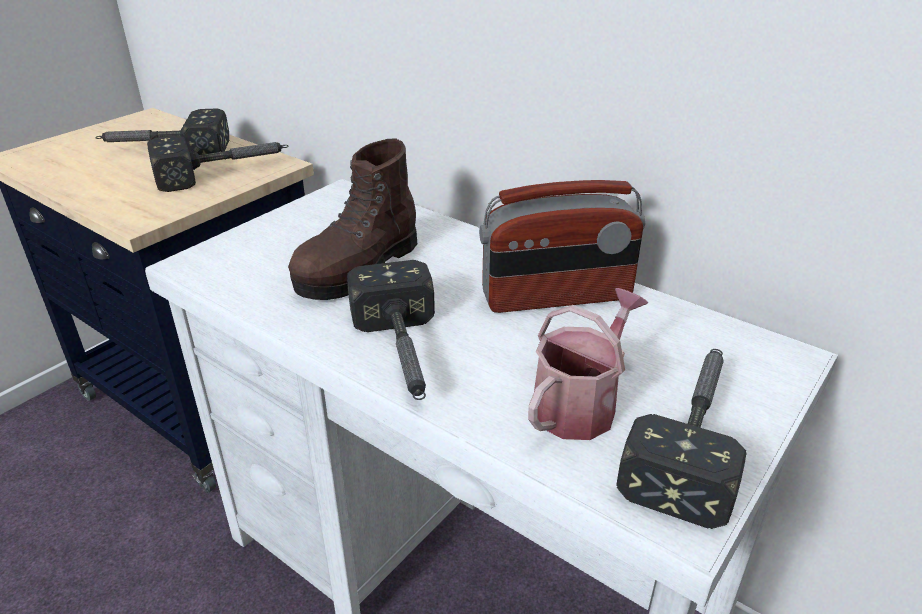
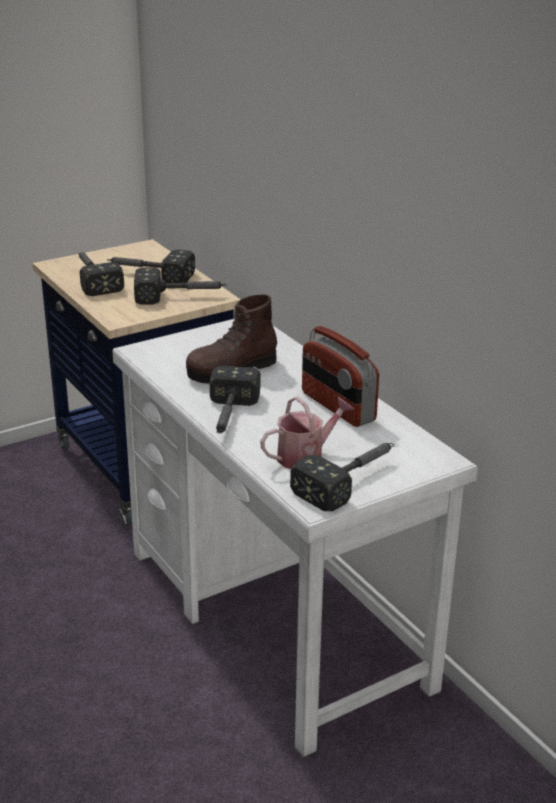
camera: 20 degrees right, 5 degrees down
(80, 167) = (93, 278): none -> hammer
(557, 297) = (337, 407): radio -> radio turned 45 degrees clockwise

